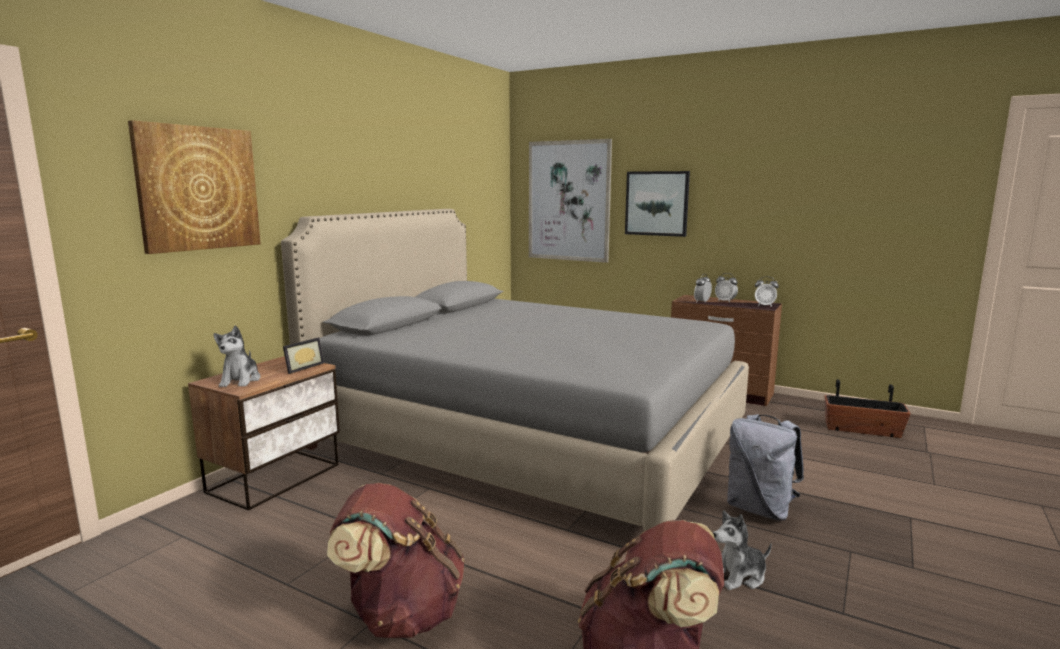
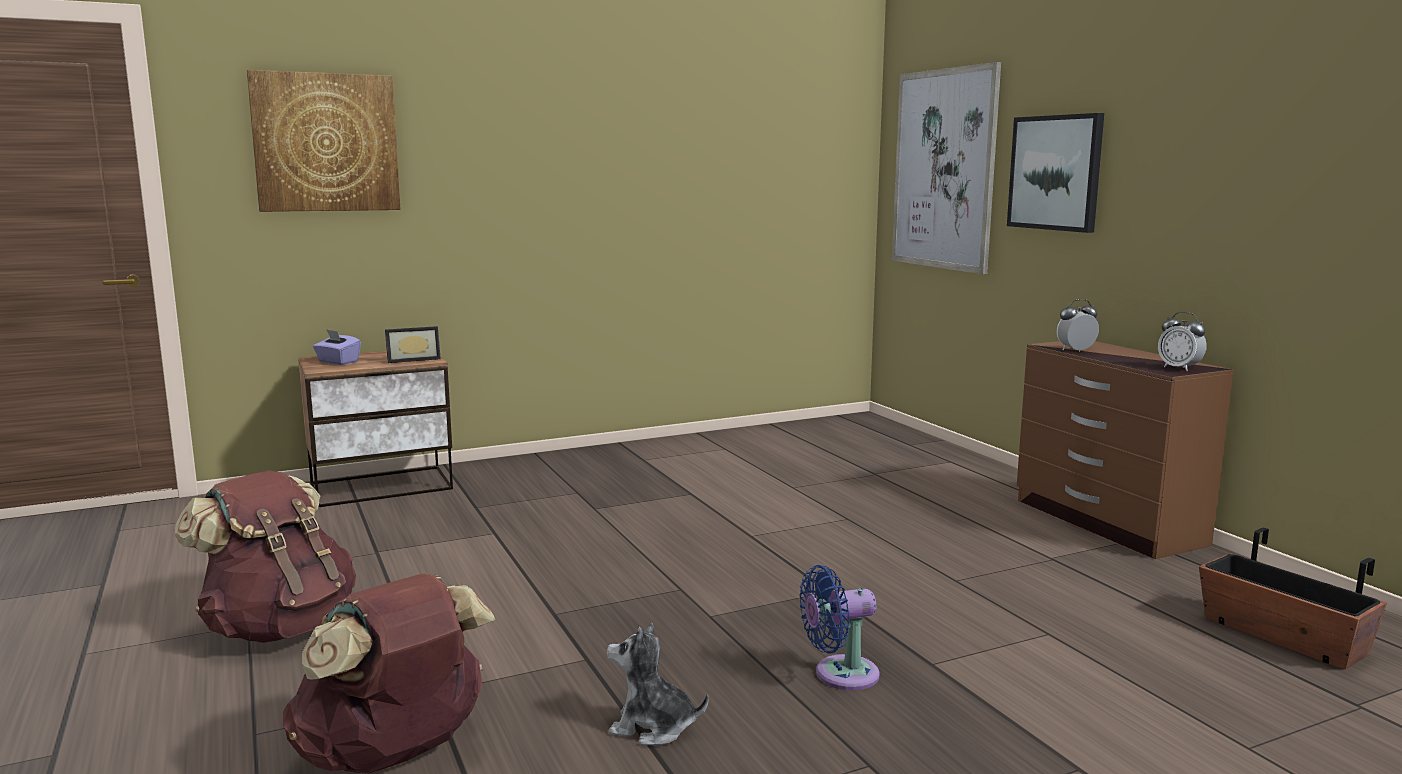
camera: 35 degrees right, 0 degrees up
(241, 380) = (338, 362): plush toy -> purple tissue box
(528, 439) = (691, 514): grey bed -> none
(725, 301) = (1125, 354): alarm clock -> none
(760, 509) = (840, 675): grey backpack -> blue fan

